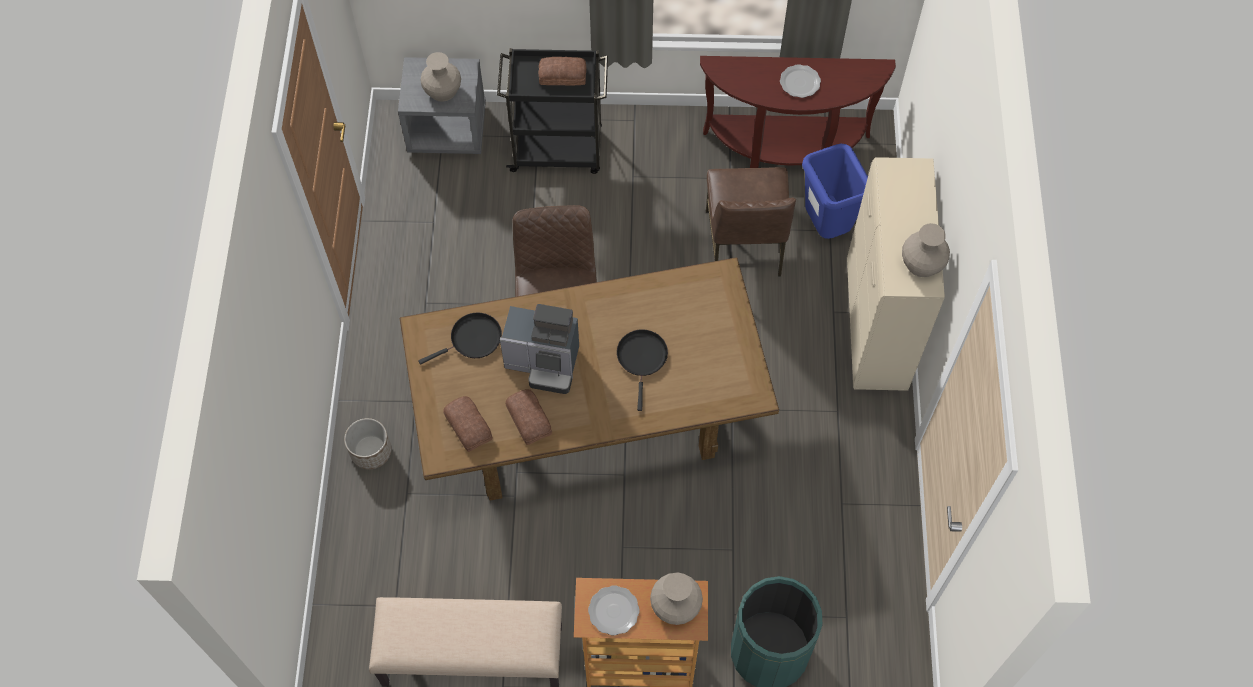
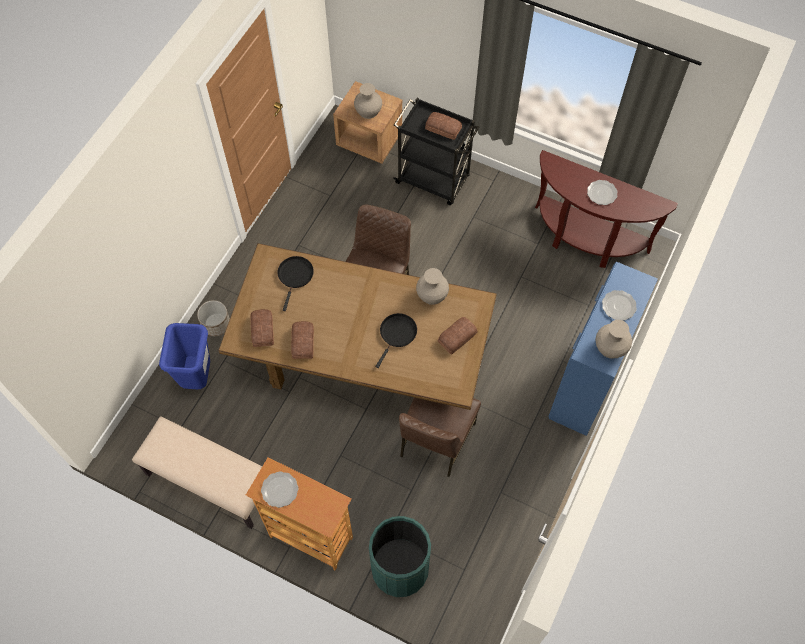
camera: 25 degrees right, 0 degrees up
(447, 129) = (370, 140): grey nightstand -> brown nightstand
(473, 339) = (295, 276): black frying pan -> black frying pan turned 75 degrees counterclockwise
(544, 363) = (332, 310): coffee machine -> none
(675, 605) = (322, 504): beige vase -> beige vase (432, 294)
(717, 331) = (456, 337): none -> bread
(744, 244) = (524, 291): brown chair -> brown chair (436, 440)
(826, 227) = (587, 302): blue trash can -> blue trash can (197, 378)
(876, 327) = (586, 384): beige cabinet -> blue cabinet
(905, 210) = (618, 306): none -> plate

